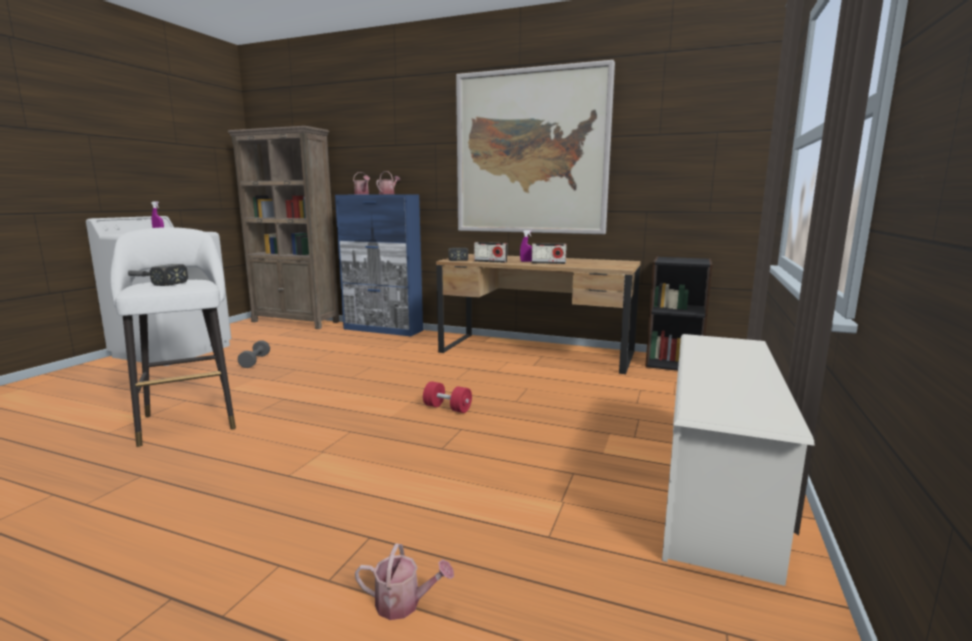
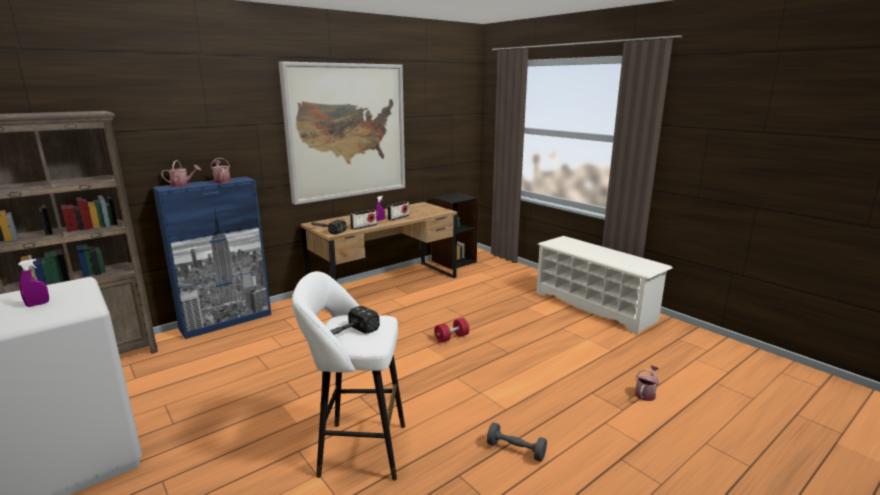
camera: 60 degrees left, 5 degrees up
(255, 361) = (222, 401): grey dumbbell -> grey dumbbell (516, 450)

